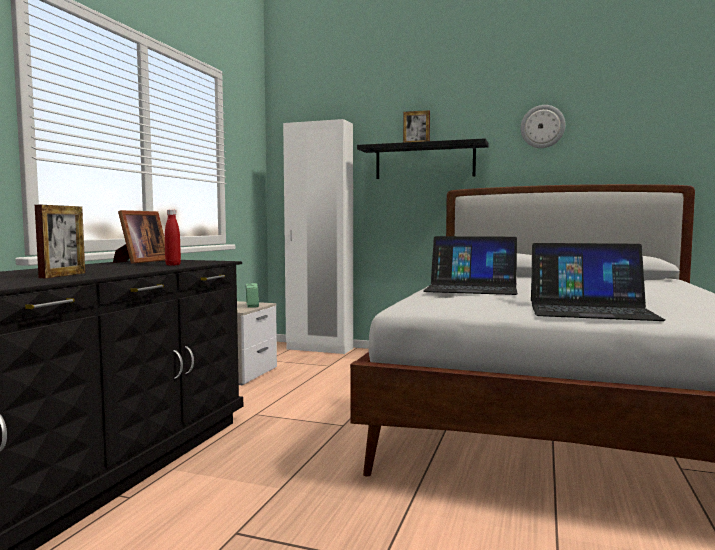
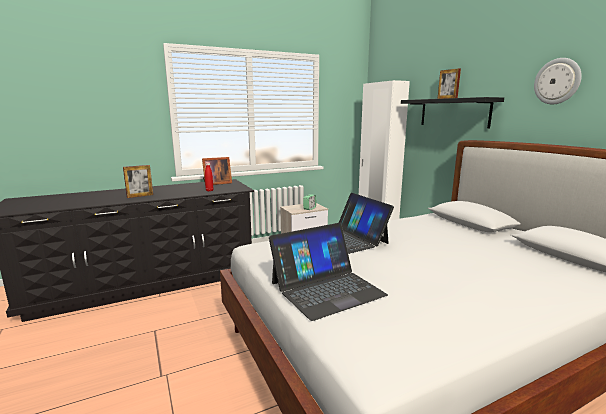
camera: 45 degrees right, 10 degrees up
(590, 310) = (326, 288): laptop -> laptop turned 90 degrees counterclockwise

